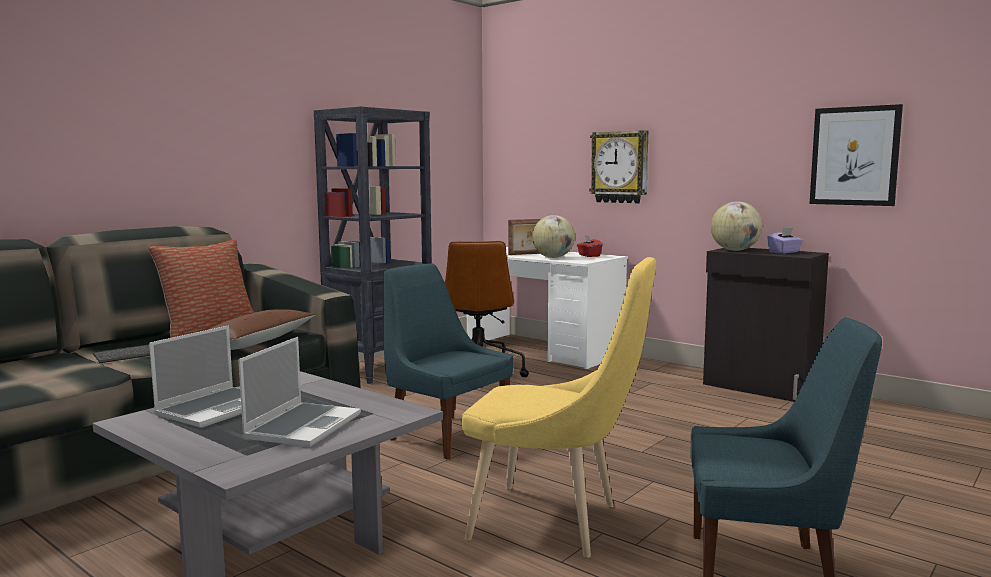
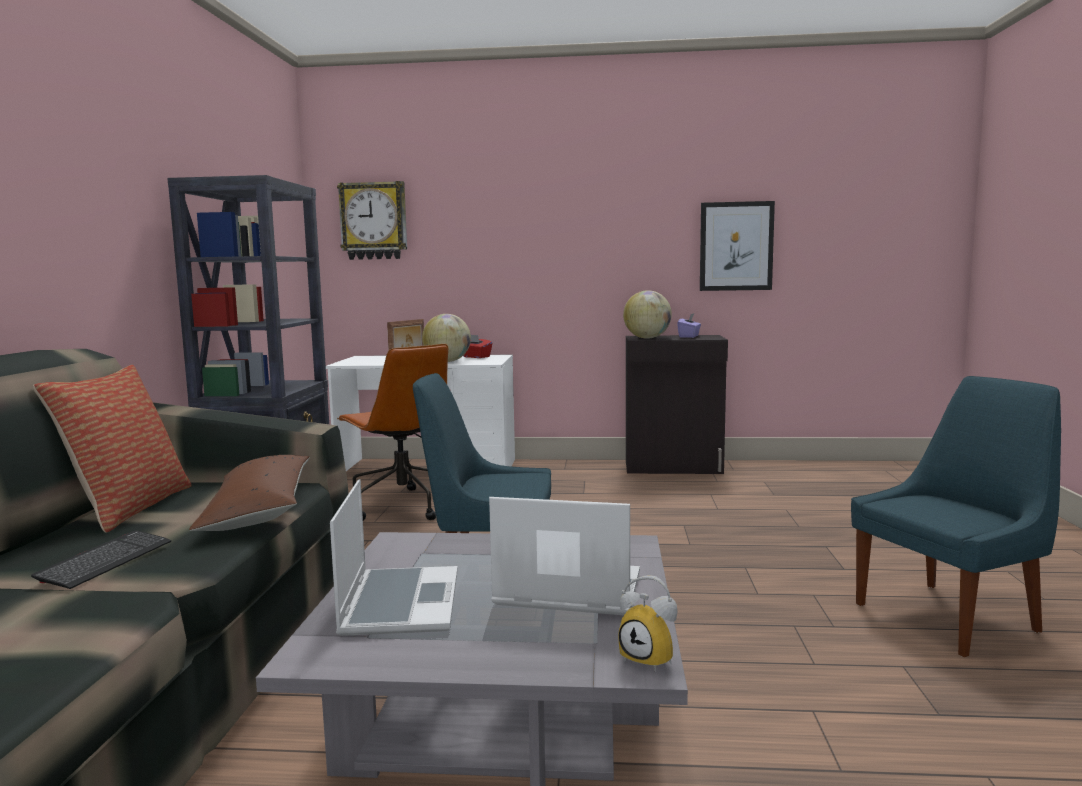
camera: 35 degrees left, 0 degrees up
(249, 470) = (651, 659): none -> alarm clock
(303, 426) = (566, 591): laptop -> laptop turned 60 degrees counterclockwise
(554, 523) = (746, 631): yellow chair -> none
(620, 167) = (497, 260): wall clock -> wall clock (374, 221)

